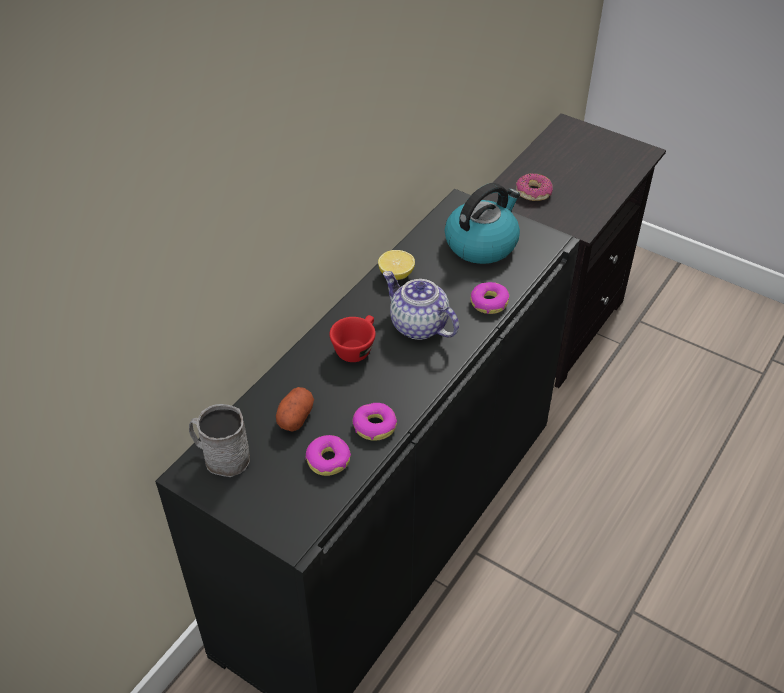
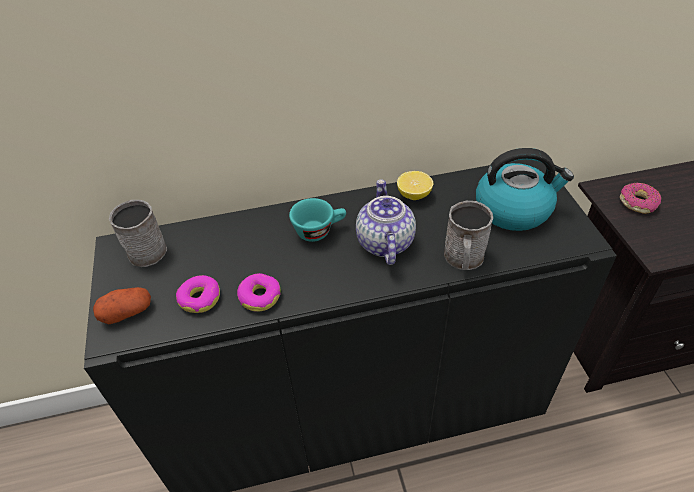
camera: 45 degrees right, 0 degrees up
(295, 417) = (220, 252): potato -> potato (127, 312)
(356, 348) = (319, 230): red cup -> turquoise cup
(489, 303) = (464, 259): donut -> grey mug

